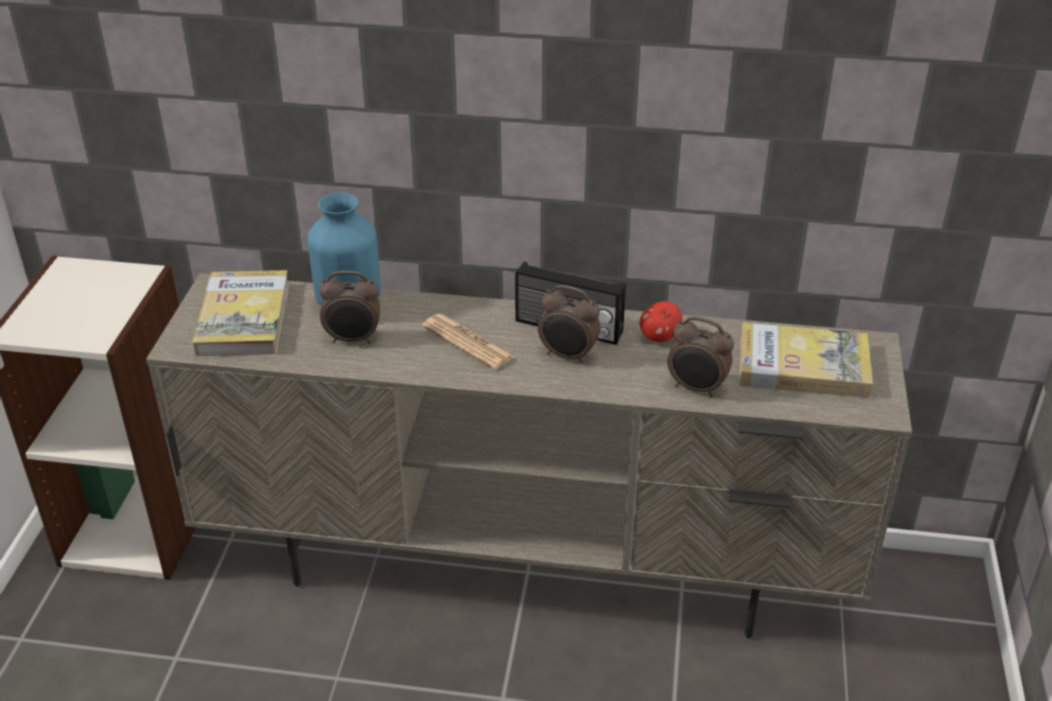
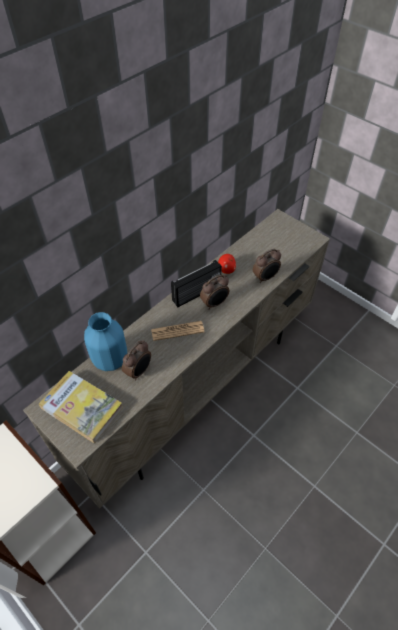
camera: 55 degrees left, 15 degrees up
(803, 365) = (276, 242): book -> none

